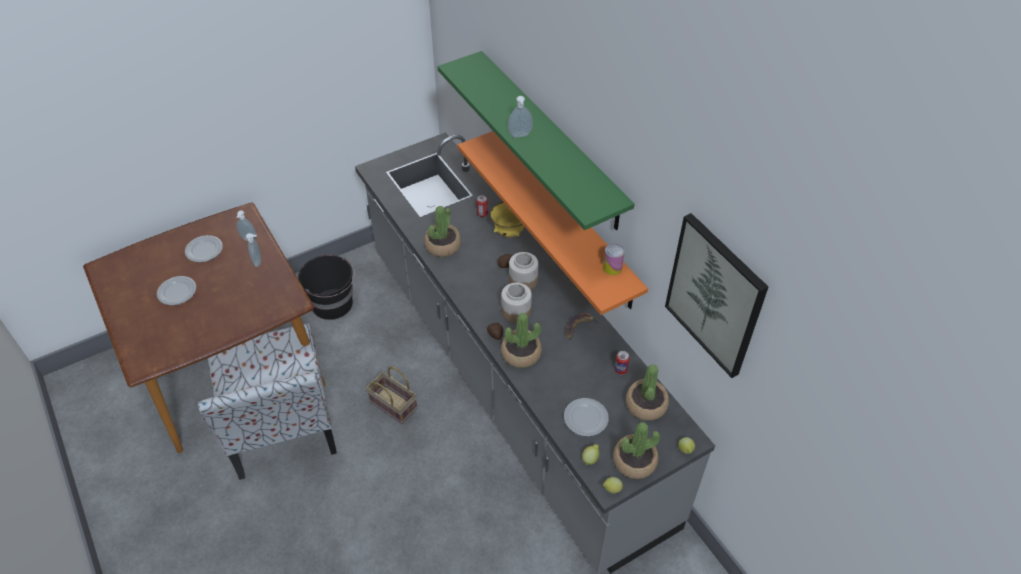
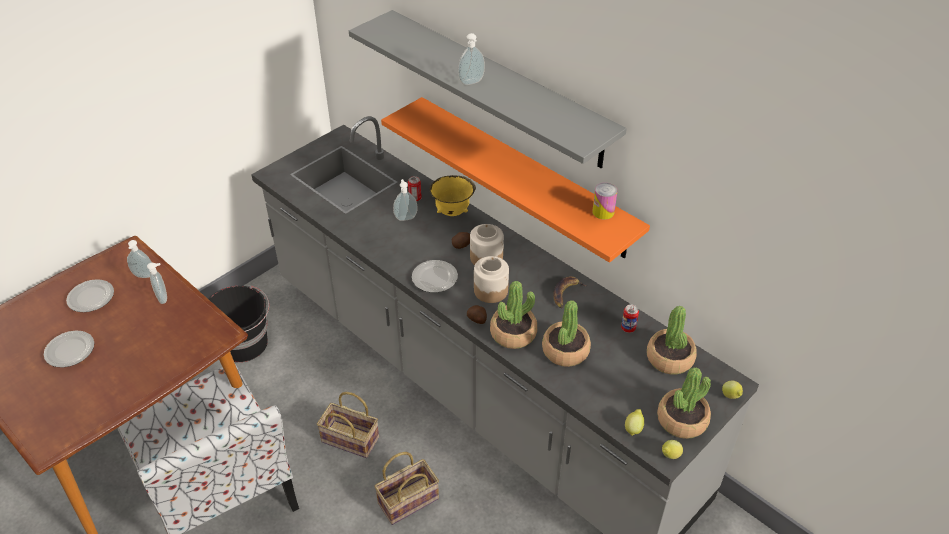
camera: 15 degrees left, 5 degrees down
(425, 466) = (409, 499): none -> basket
(443, 245) = (382, 238): potted plant -> potted plant (565, 350)
(468, 230) = (405, 217): none -> soap dispenser
(550, 139) = (498, 87): green shelf -> grey shelf
(585, 418) = (610, 387): plate -> plate (434, 278)
(715, 295) = (751, 204): picture -> none

